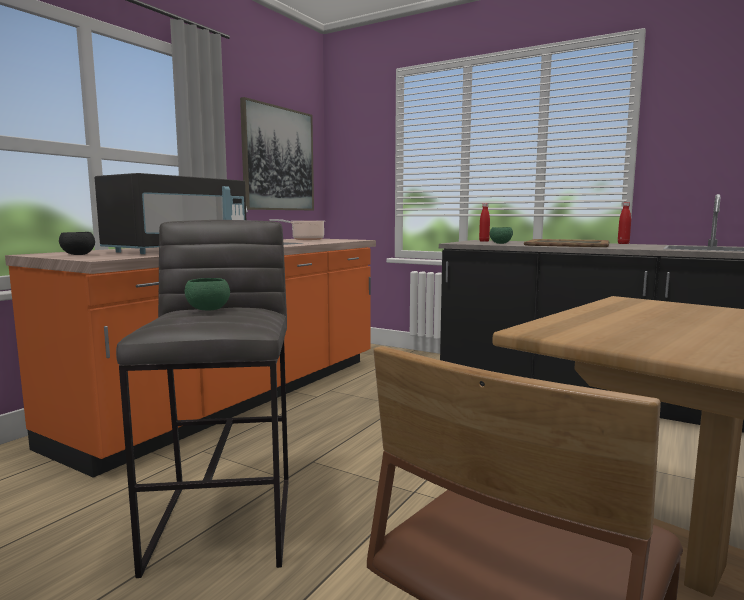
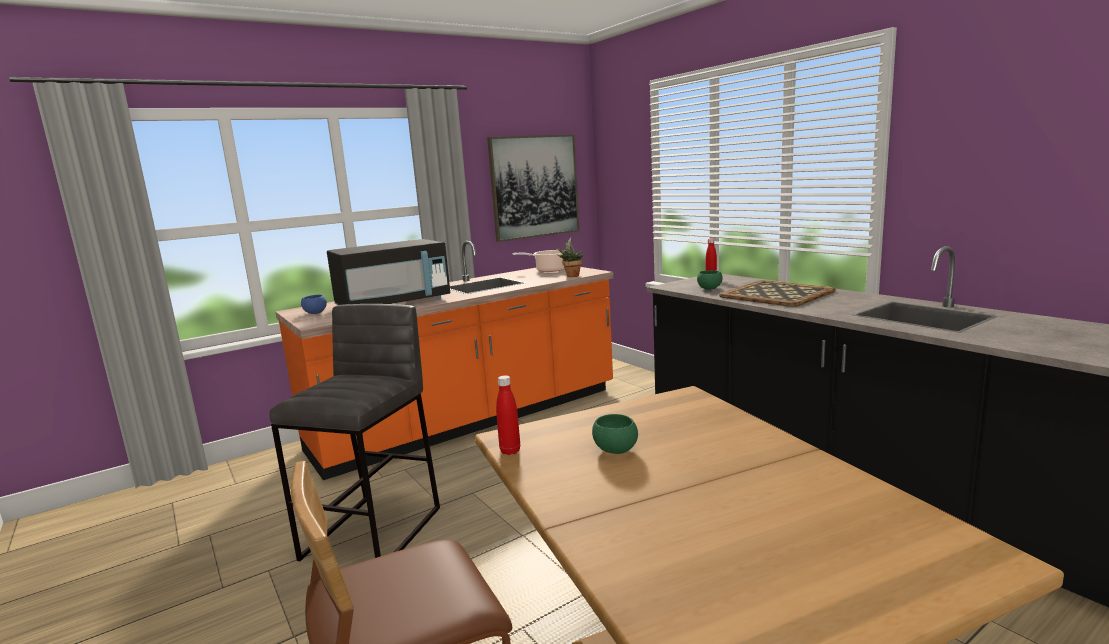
camera: 25 degrees right, 5 degrees up
(78, 254) = (315, 313): black bowl -> blue bowl
(208, 309) = (343, 381): green bowl -> green bowl (615, 450)
(341, 241) = (572, 275): none -> potted plant
(623, 243) = (853, 292): red bottle -> red bottle (510, 451)

